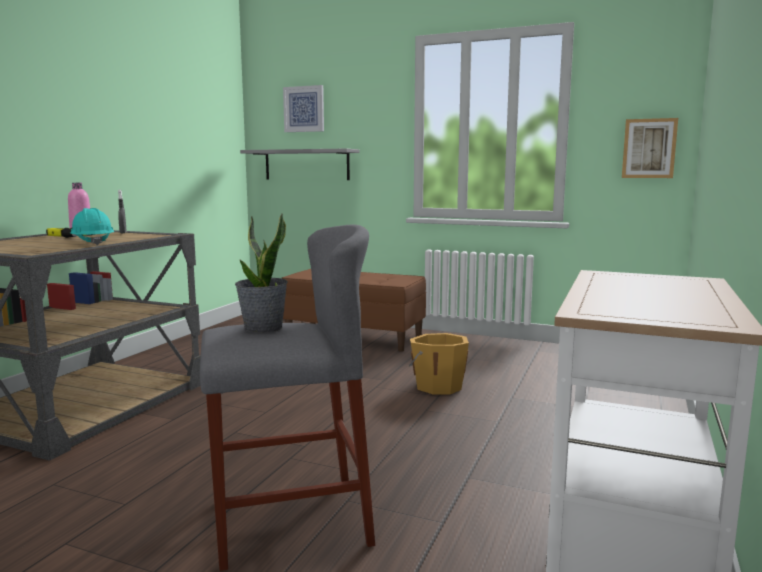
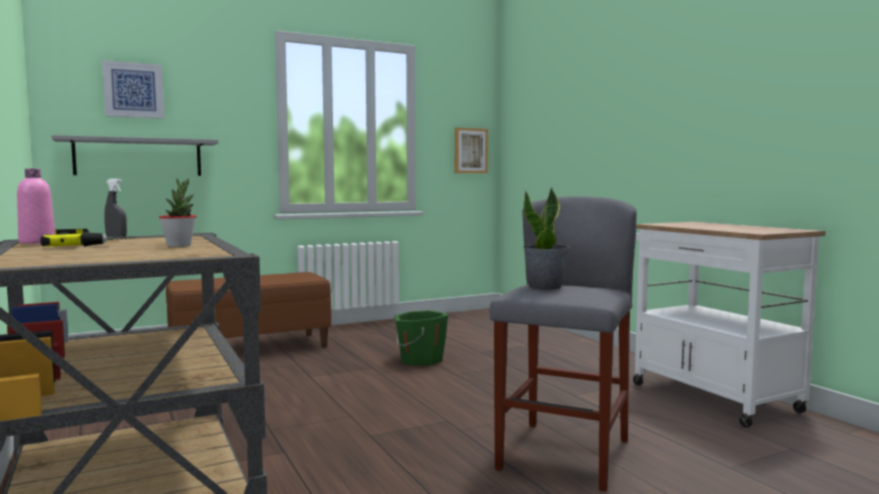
camera: 50 degrees left, 5 degrees down
(93, 243) = (179, 246): turquoise hard hat -> potted plant
(437, 386) = (420, 359): orange bucket -> green bucket

